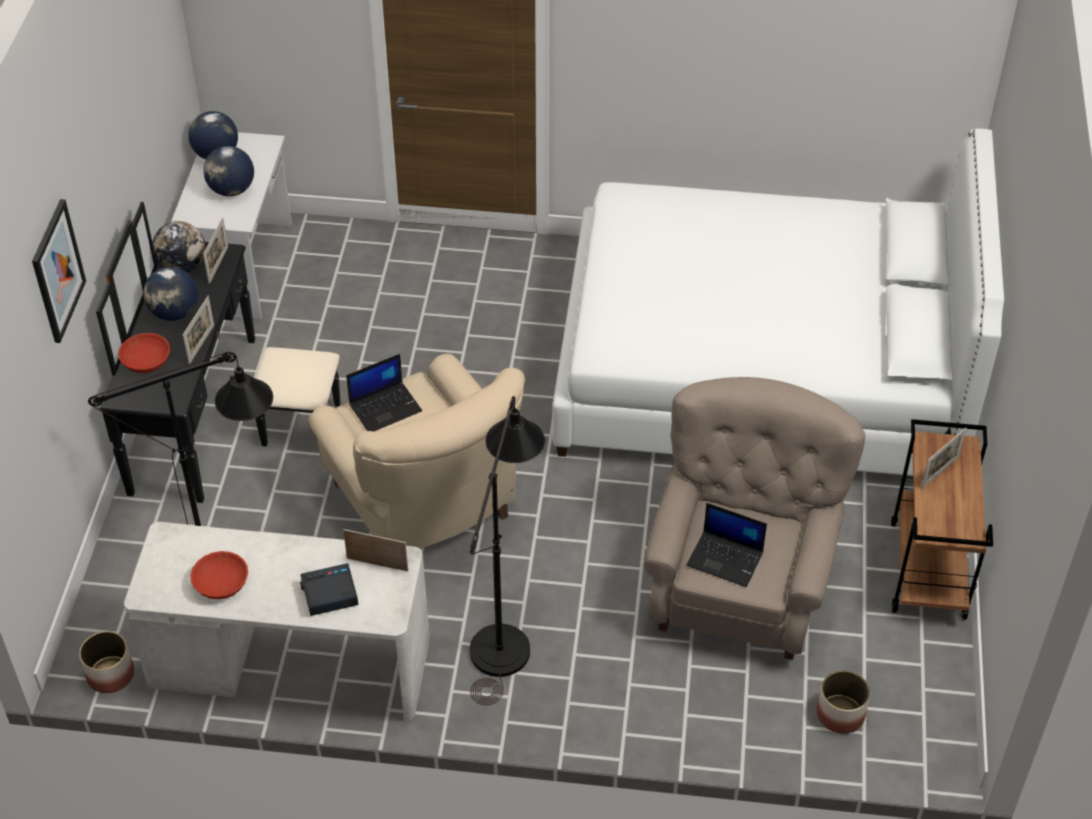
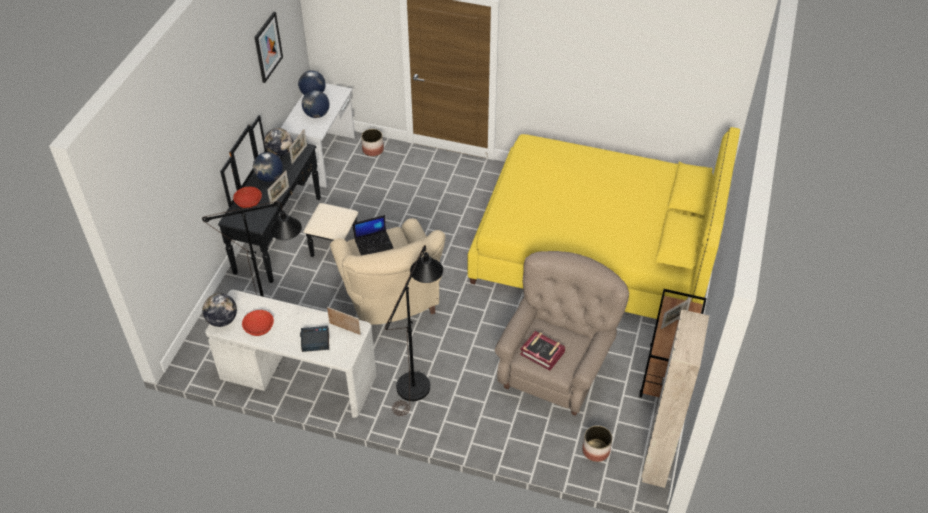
camera: 10 degrees right, 0 degrees up
(57, 271) = (196, 146): picture -> picture (268, 47)
(110, 674) = (202, 369): planter -> planter (372, 150)
(151, 580) = (222, 320): none -> globe
(726, 559) = (542, 353): laptop -> book
(760, 371) = (595, 251): white bed -> yellow bed
(946, 716) = (657, 460): none -> beige wardrobe

